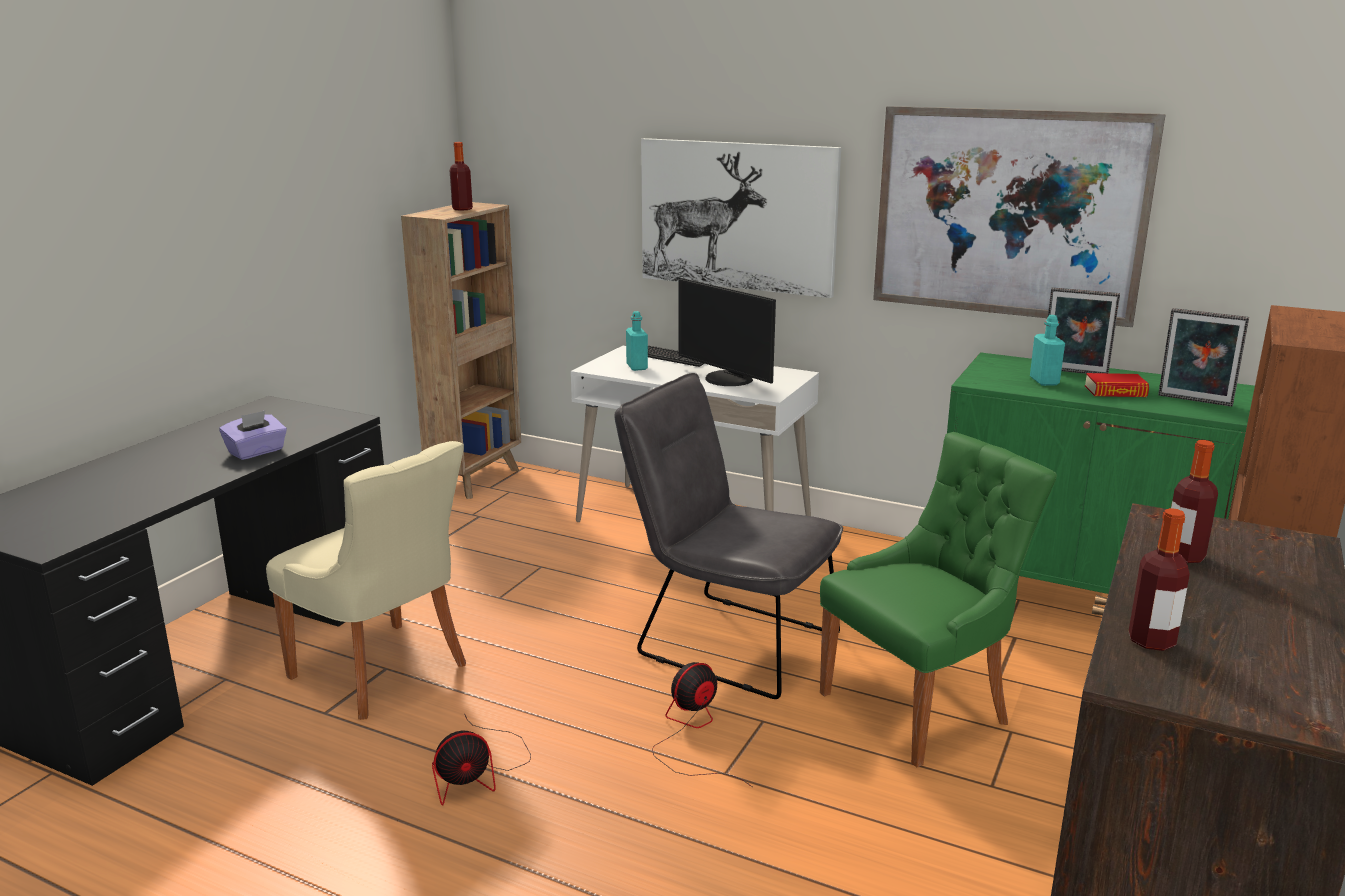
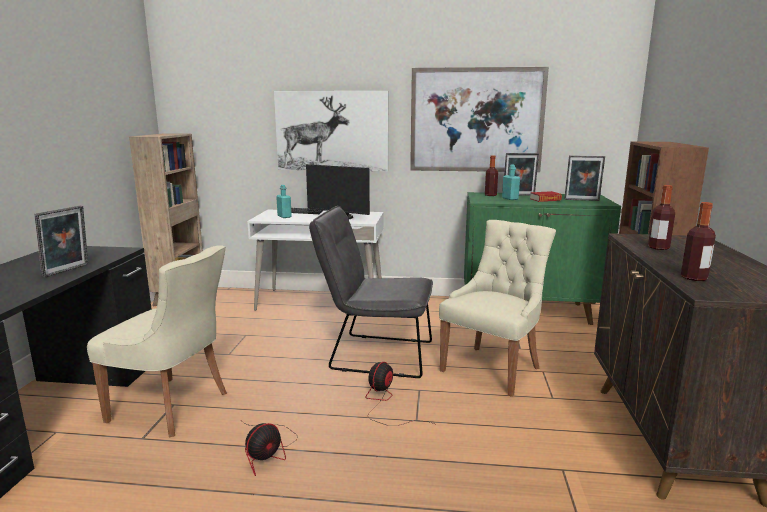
camera: 20 degrees left, 5 degrees down
(257, 452) = (68, 271): purple tissue box -> picture frame
(462, 209) = (165, 134): bottle -> bottle (490, 195)
(919, 707) = (493, 368): green chair -> beige chair

